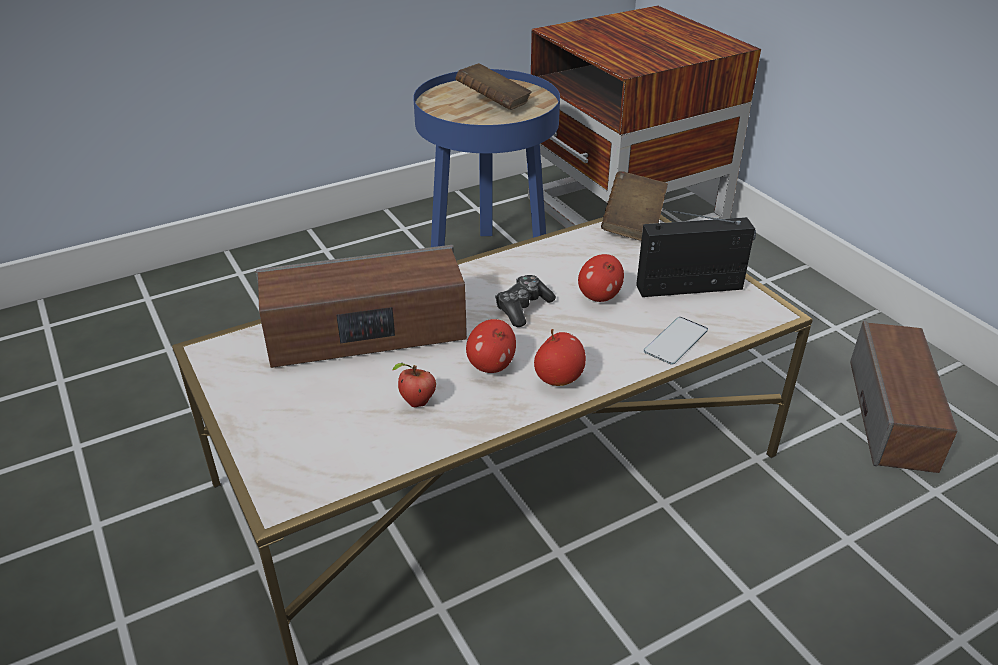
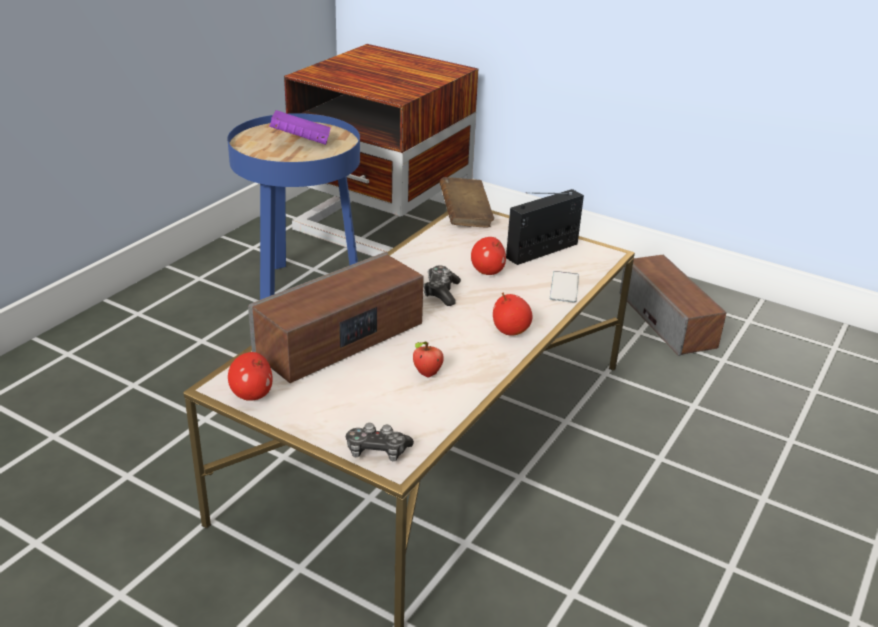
camera: 30 degrees left, 5 degrees down
(279, 478) = (377, 451): none -> game controller
(491, 366) = (456, 336): apple -> apple (252, 394)
(493, 104) = (301, 143): brown book -> purple book

